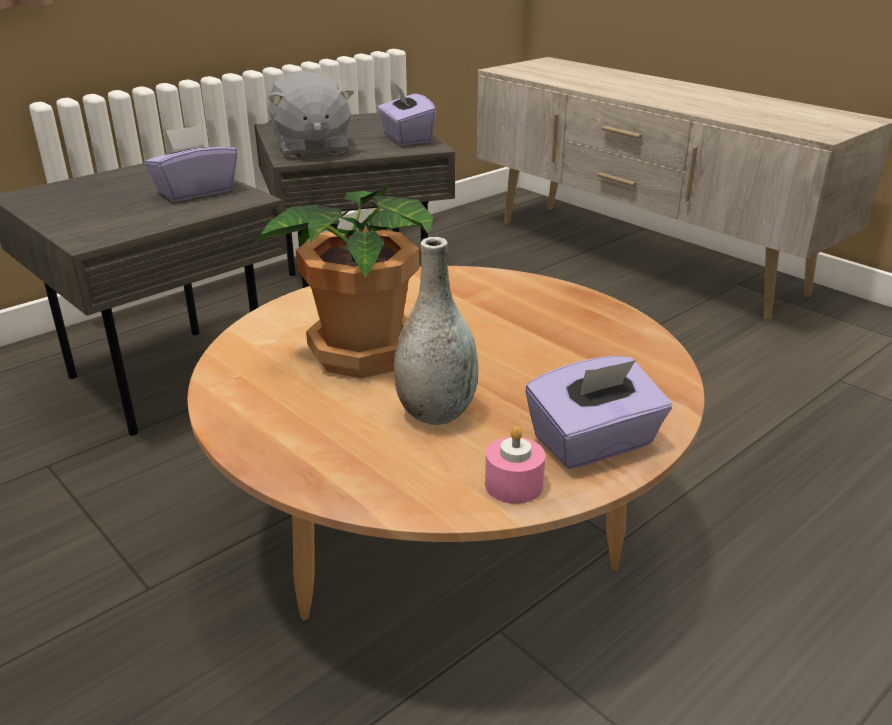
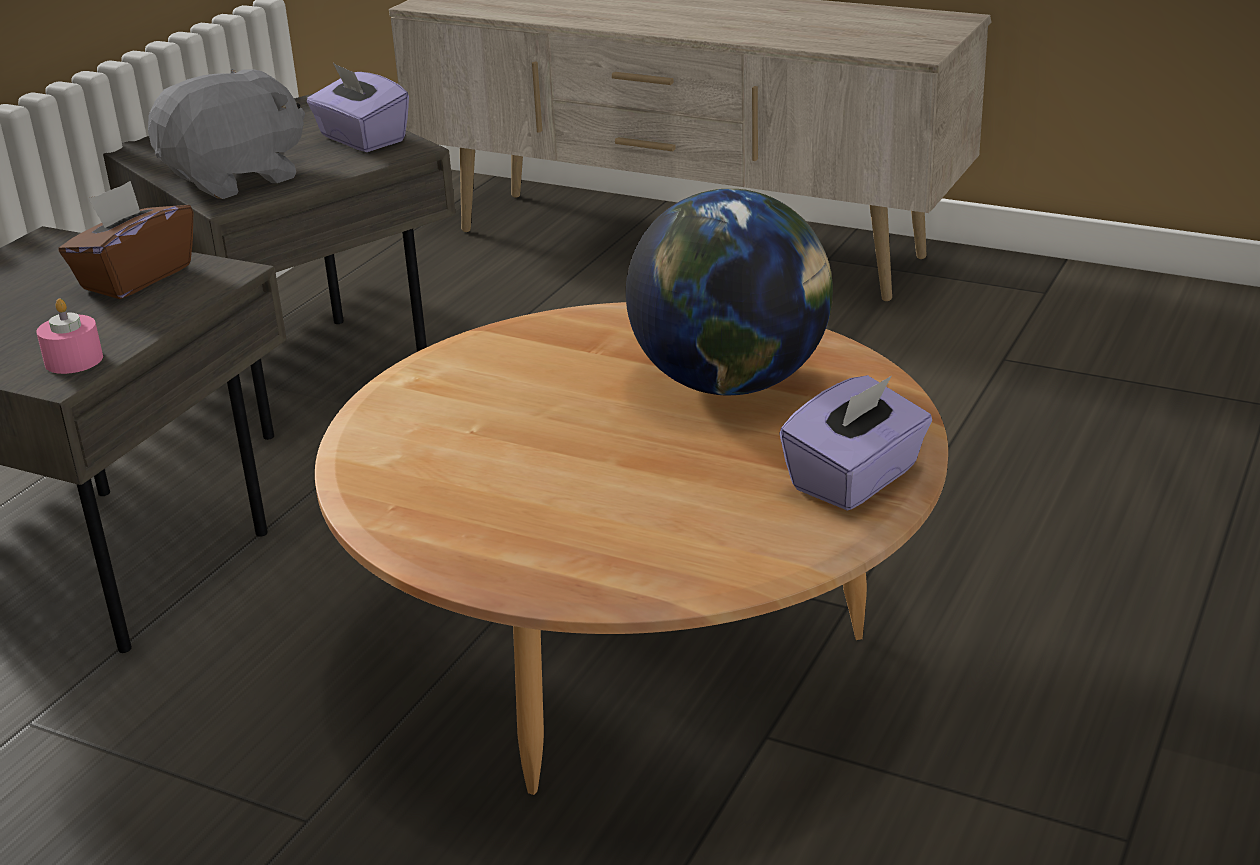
camera: 20 degrees left, 0 degrees up
(195, 191) = (135, 278): purple tissue box -> brown tissue box
(311, 148) = (236, 179): grey plush toy -> grey plush toy turned 90 degrees counterclockwise
(359, 352) = (519, 444): potted plant -> none
(436, 413) = (666, 490): grey vase -> none
(513, 484) = (803, 540): pink candle -> pink candle (74, 360)
(548, 342) = (731, 382): none -> globe

